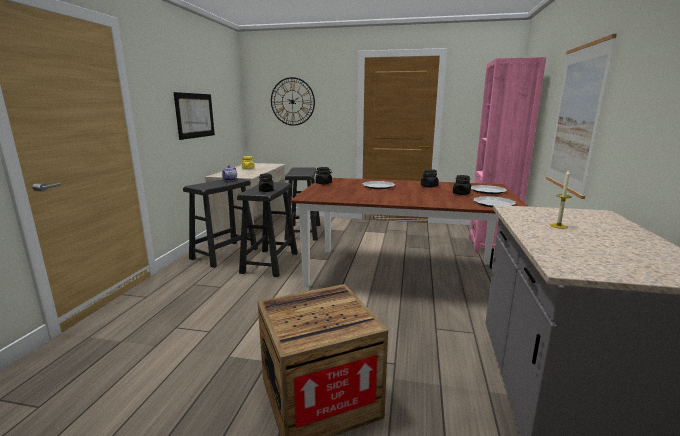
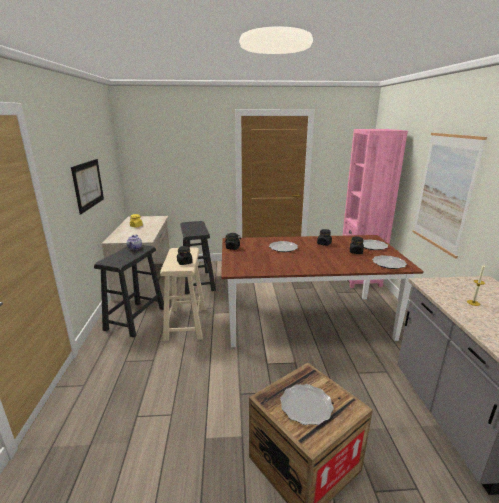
camera: 15 degrees left, 5 degrees up
(270, 262) = (186, 323): black stool -> beige stool
(292, 101) = (172, 156): wall clock -> none
(312, 315) = (305, 405): none -> plate

